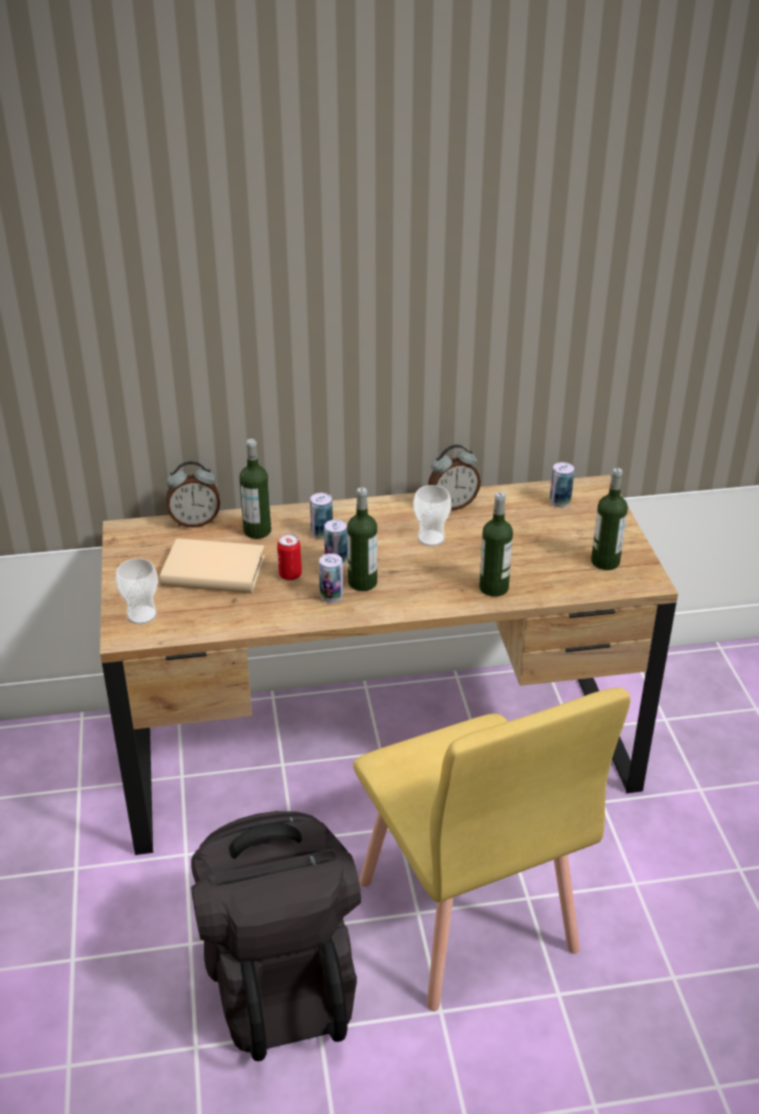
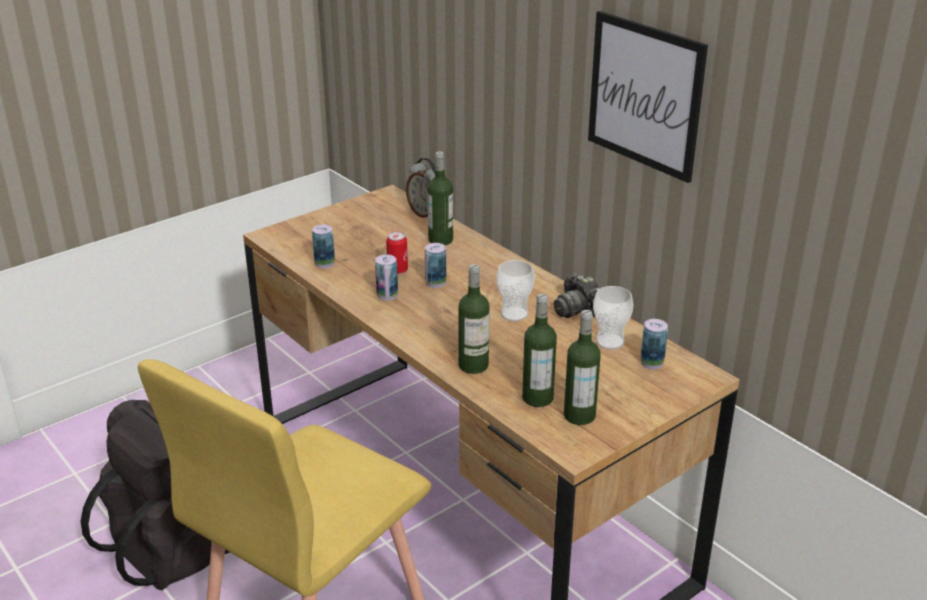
camera: 60 degrees right, 5 degrees down
(141, 615) = (296, 233): cup -> cup (610, 342)
(213, 572) = (371, 241): beige book -> none
(322, 533) = (466, 265): can -> can (324, 263)
(362, 582) = (418, 302): bottle -> bottle (537, 398)
(452, 505) = (577, 309): alarm clock -> camera
(478, 285) = (645, 95): none -> picture

